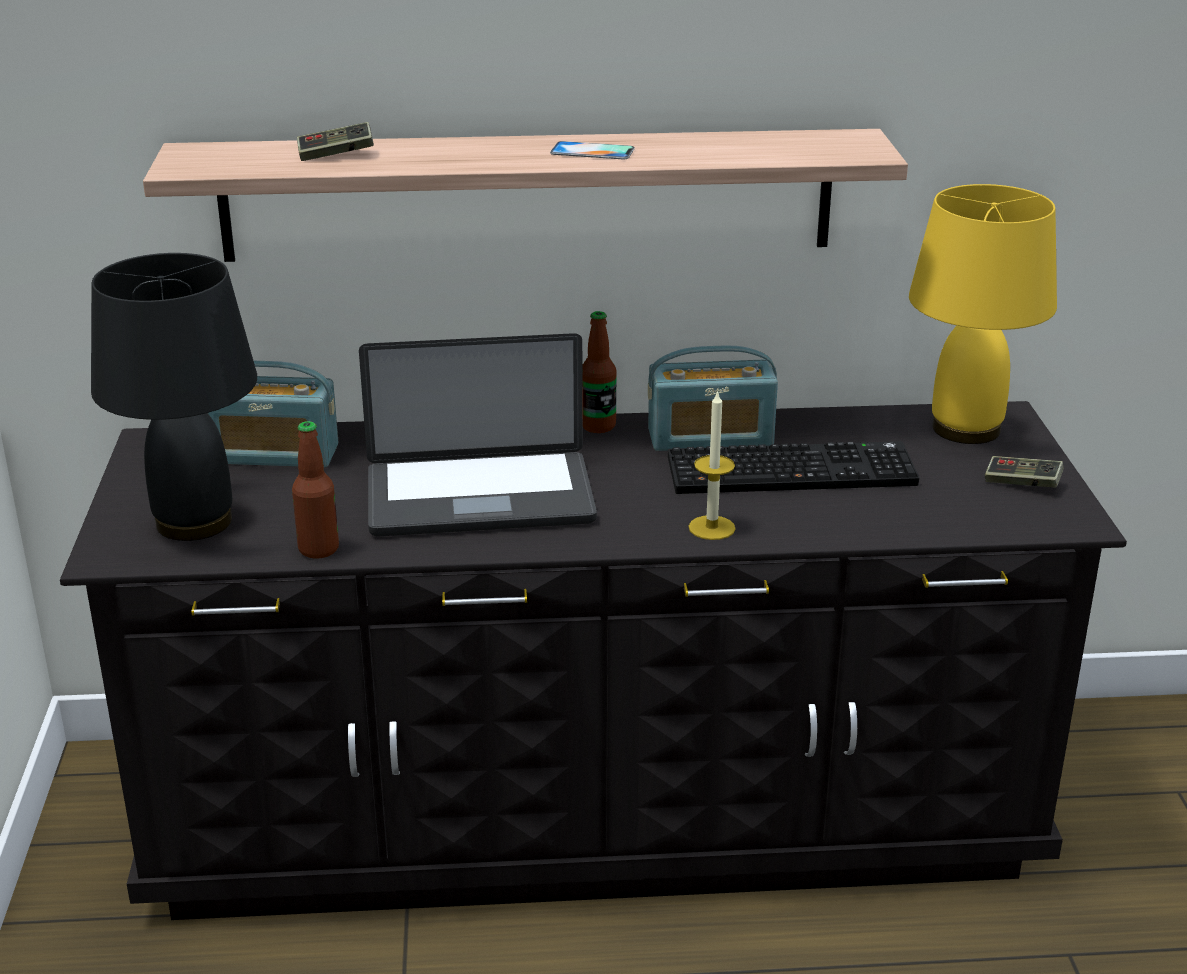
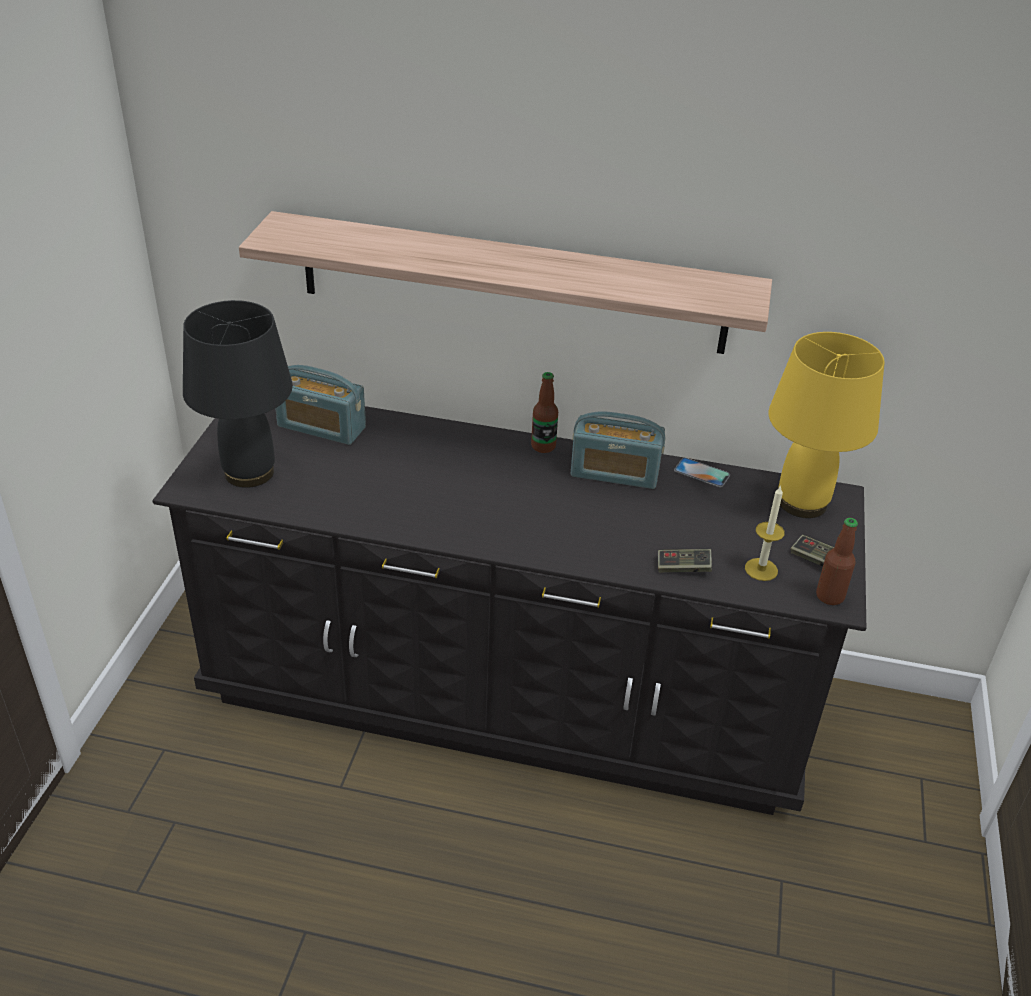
camera: 15 degrees right, 10 degrees up
(318, 549) = (315, 511): bottle -> bottle (829, 596)
(336, 155) = (373, 243): game controller -> game controller (683, 568)
(480, 498) = (435, 491): laptop -> none
(592, 151) = (548, 269): phone -> phone (702, 473)
(711, 528) = (576, 550): candle -> candle (761, 569)
(793, 470) = (658, 513): keyboard -> none

